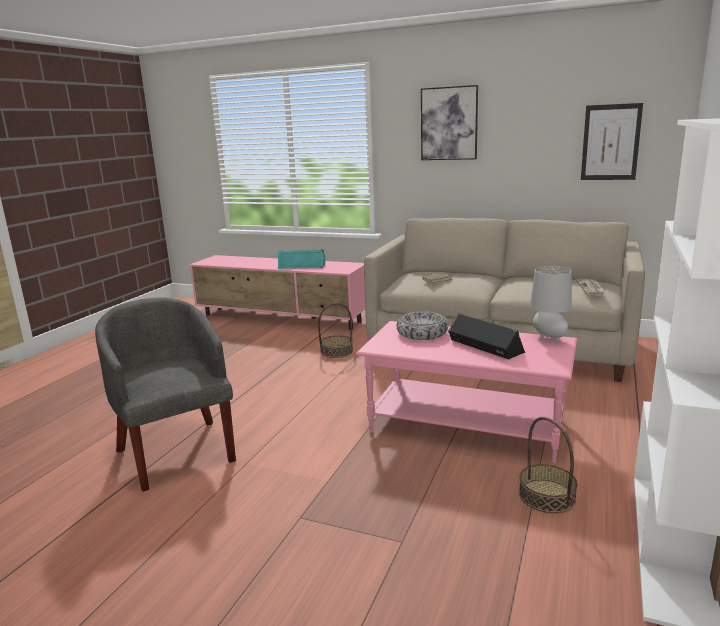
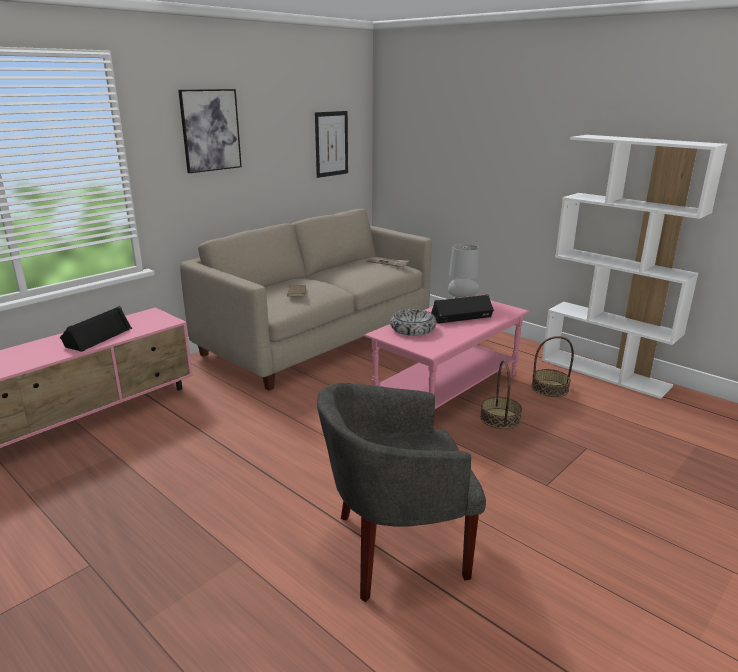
camera: 70 degrees left, 5 degrees up
(302, 266) = (97, 337): turquoise speaker -> black speaker
(336, 351) = (234, 409): basket -> basket (500, 418)

